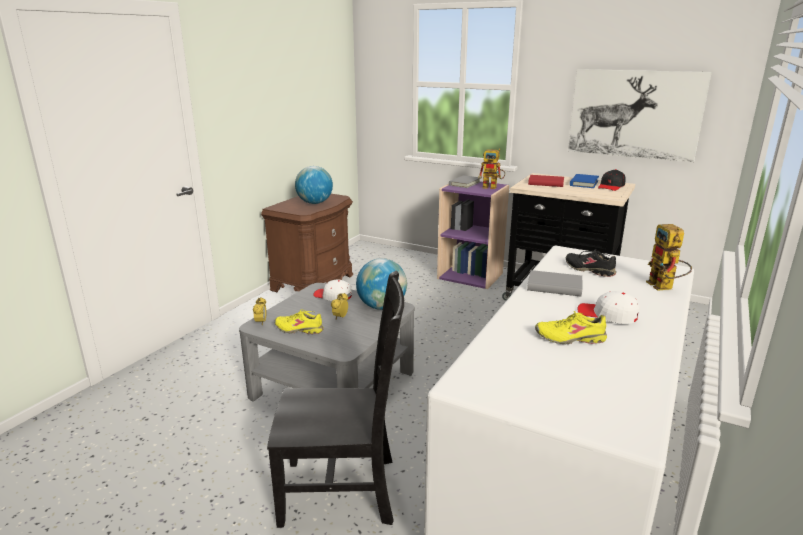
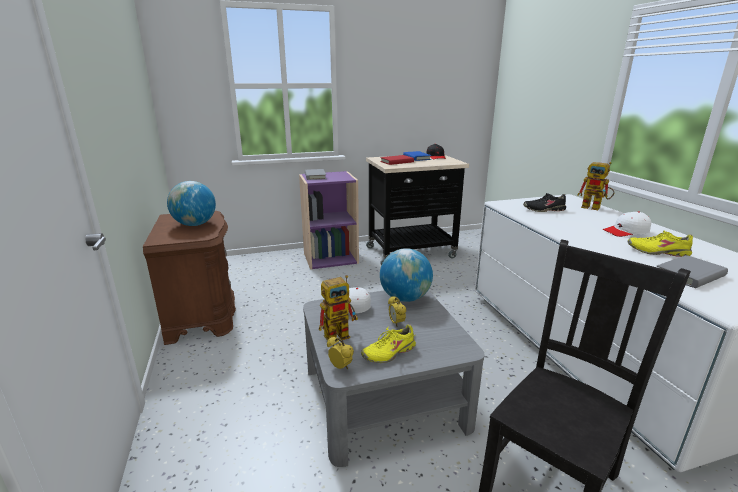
camera: 45 degrees left, 0 degrees up
(493, 187) = (342, 174): toy robot -> toy robot (341, 334)
(554, 287) = (562, 226): grey book -> grey book (690, 275)
(570, 338) = (657, 252): yellow shoe -> yellow shoe turned 60 degrees clockwise
(634, 114) = (428, 101): picture -> none

